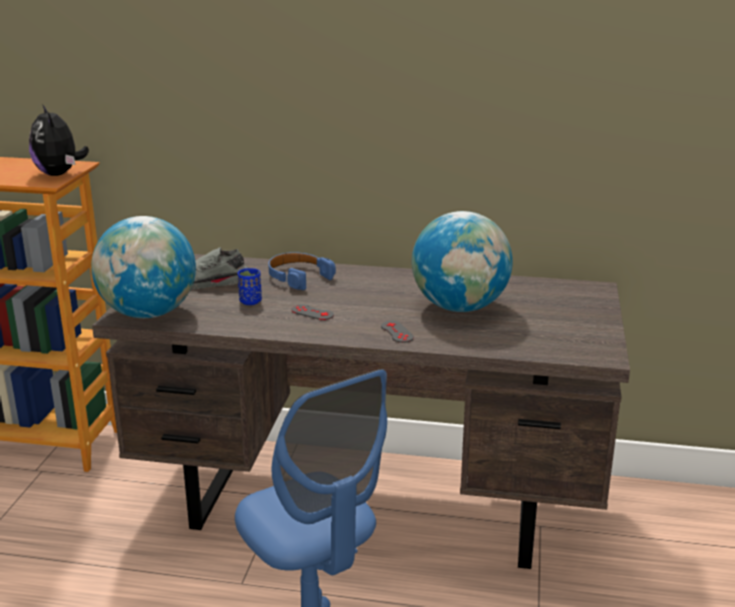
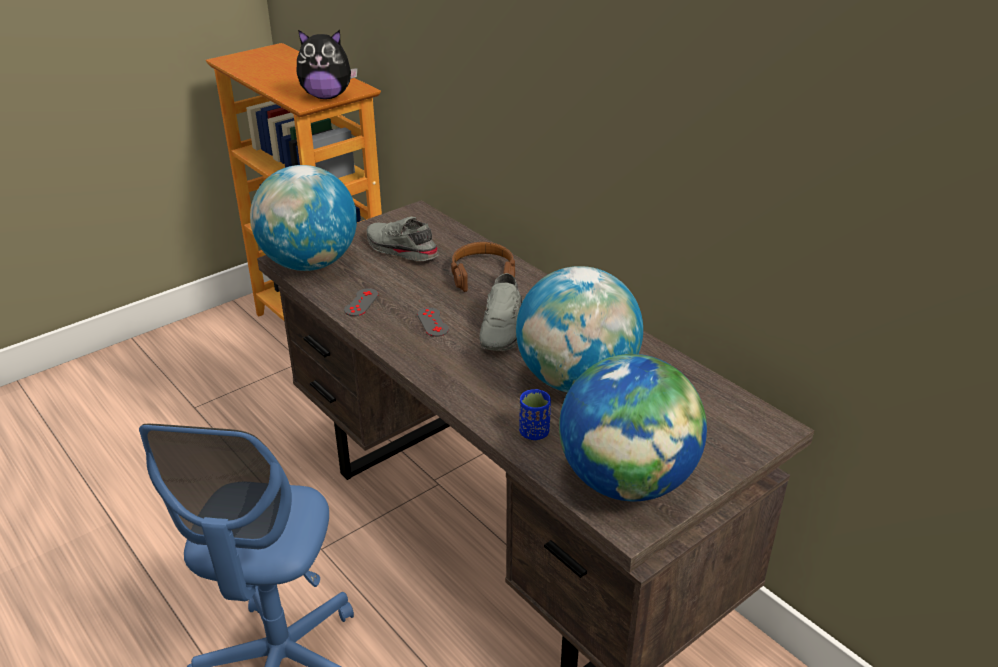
camera: 40 degrees right, 10 degrees up
(60, 174) = (327, 96): plush toy -> plush toy turned 105 degrees counterclockwise
(250, 301) = (402, 285): blue cup -> blue cup (534, 432)
(298, 277) = (483, 274): blue headphones -> brown headphones
(368, 299) = (504, 329): none -> grey shoe
(397, 332) = (470, 382): grey game controller -> grey game controller (361, 302)
(570, 339) = (627, 481): none -> globe

